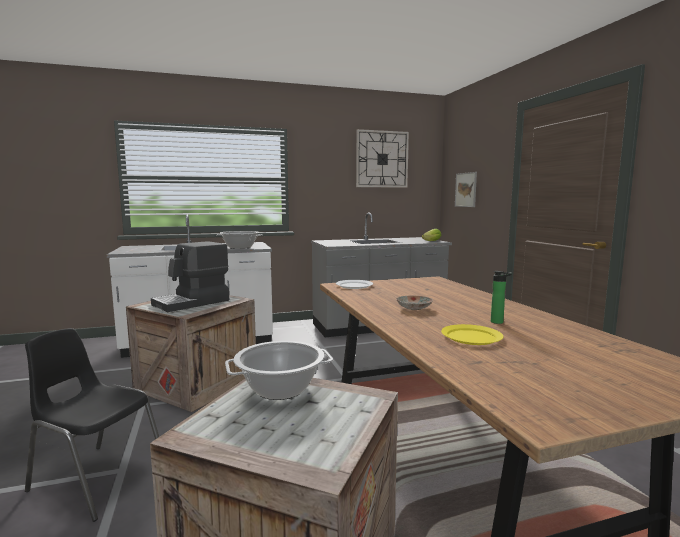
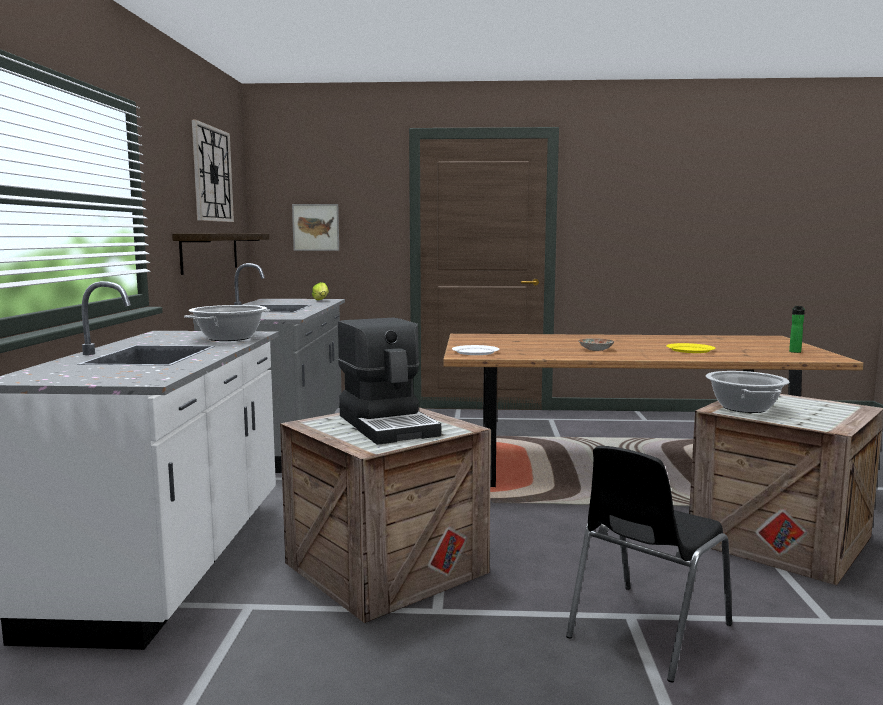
camera: 70 degrees left, 0 degrees up
(372, 205) = (210, 252): none -> shelf
(499, 322) = (650, 343): bottle -> bottle (795, 351)

